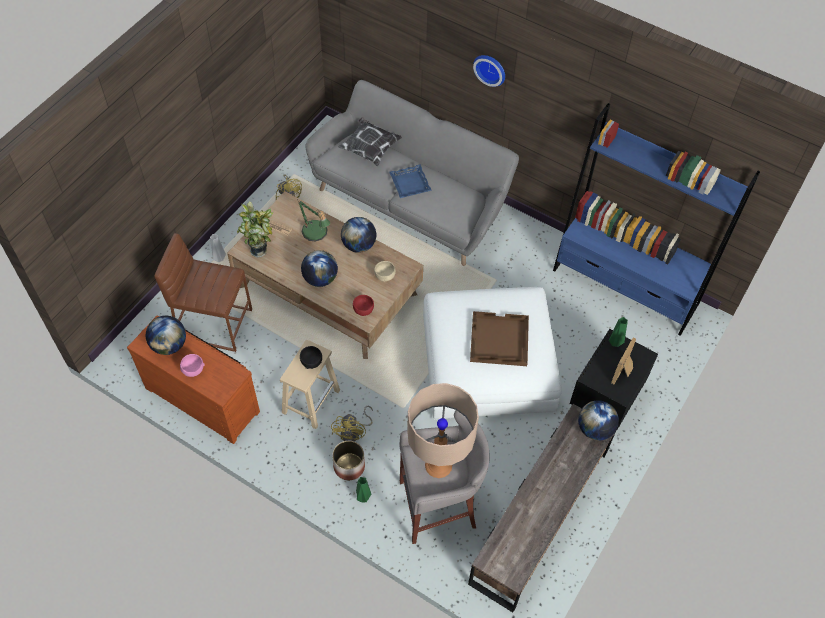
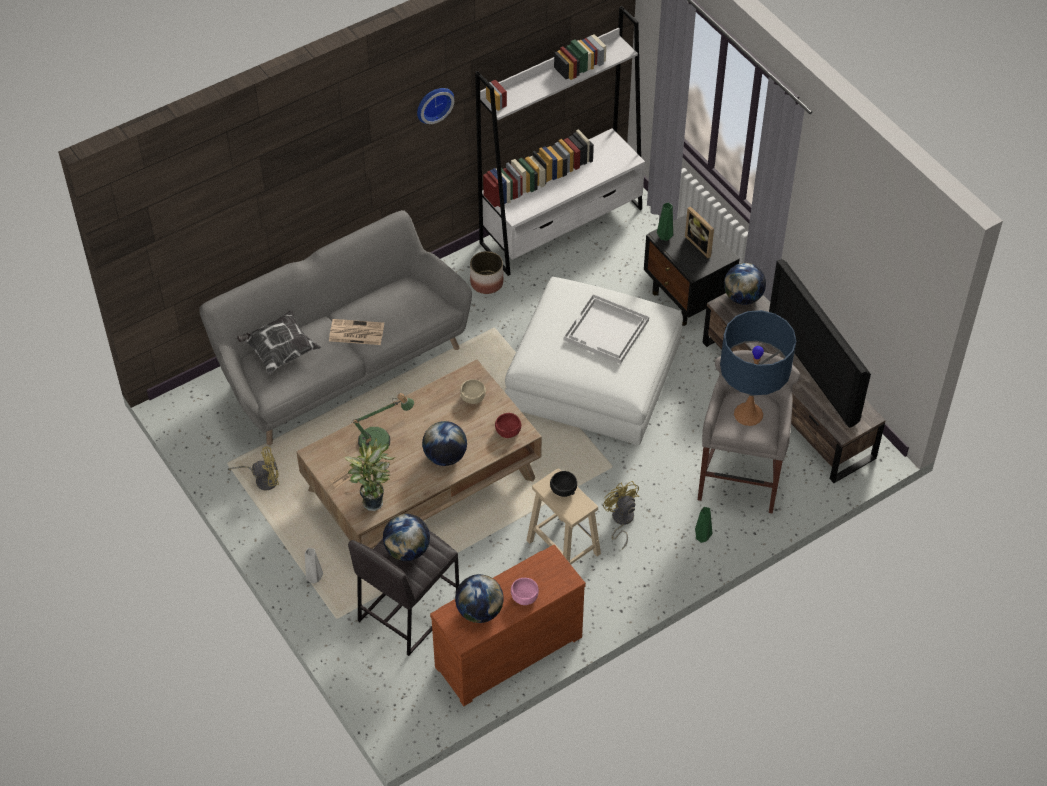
camera: 65 degrees left, 5 degrees down
(214, 323) = (407, 610): brown stool -> grey stool
(349, 466) = (660, 538): planter -> planter (486, 283)
(354, 432) = (621, 520): yellow fan -> yellow fan turned 150 degrees counterclockwise
(359, 245) = (418, 406): globe -> globe (407, 550)
(409, 184) = (355, 333): blue tray -> newspaper
(438, 465) = (748, 414): beige table lamp -> blue table lamp
(491, 68) = (346, 150): wall clock -> wall clock (433, 103)
(498, 340) = (606, 331): brown tray -> white tray
(548, 514) = (816, 368): none -> television
(625, 287) = (562, 226): blue bookcase -> white bookcase

